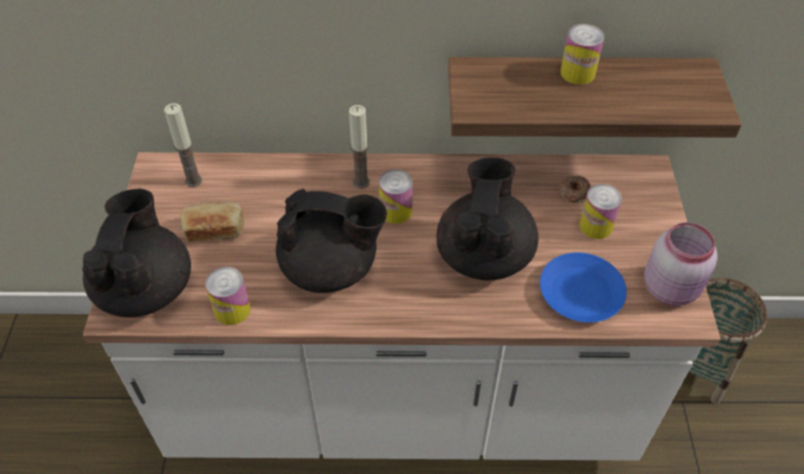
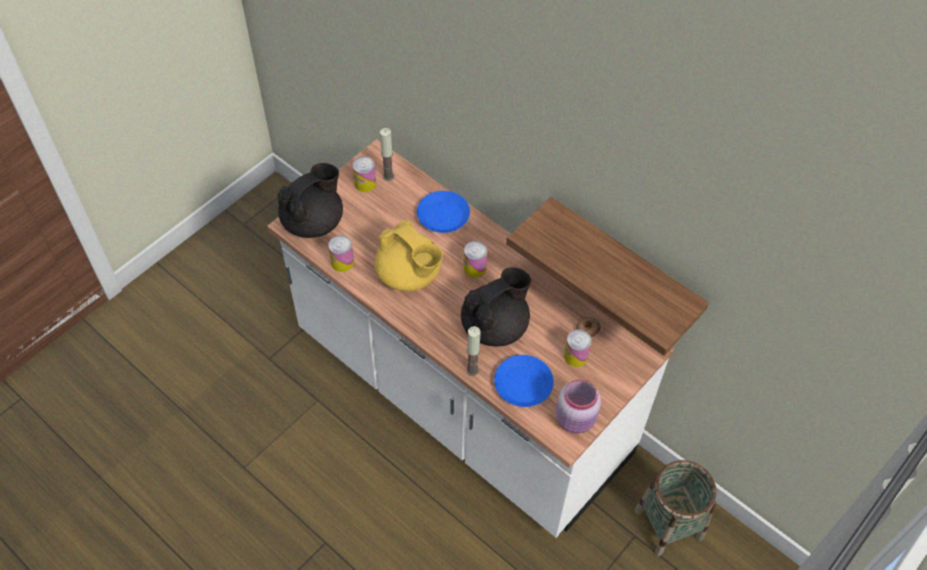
camera: 40 degrees right, 5 degrees up
(214, 229) = (373, 212): bread -> none
(303, 181) = (444, 216): none -> blue plate
(331, 268) = (409, 275): black teapot -> yellow teapot
(361, 182) = (473, 238): candle -> candle (472, 370)
(577, 73) = (611, 255): can -> can (365, 183)

